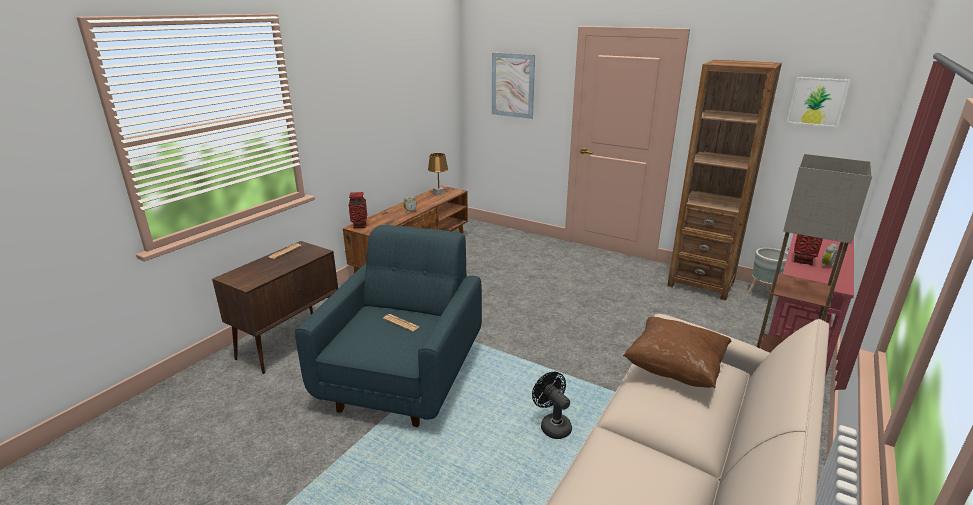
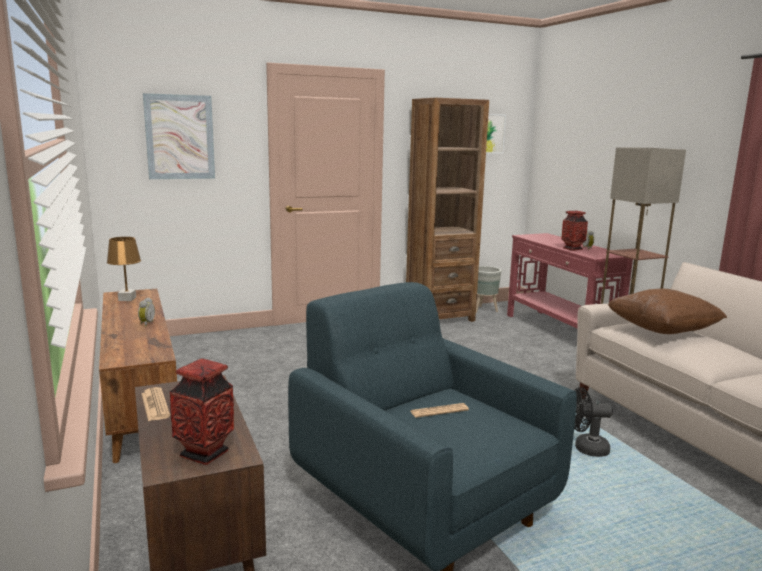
camera: 55 degrees left, 10 degrees down
(359, 226) = (120, 358): vase -> vase (205, 453)

